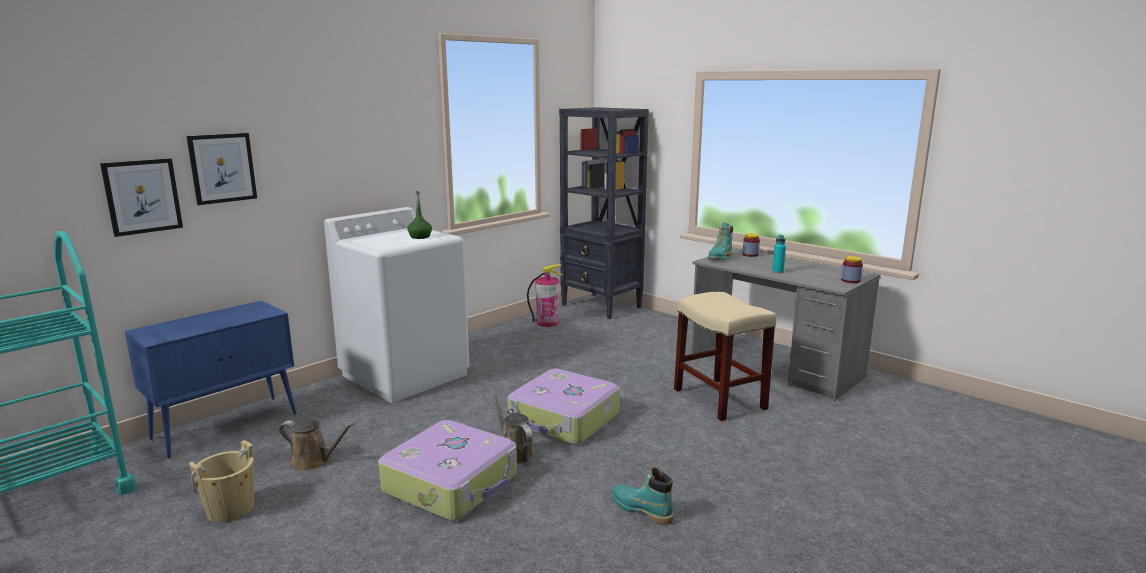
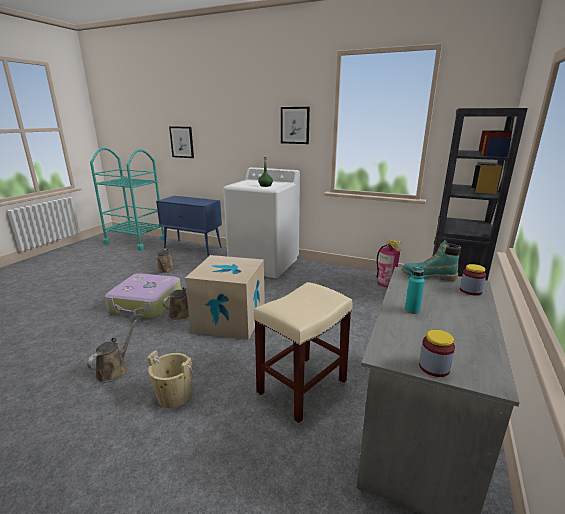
camera: 70 degrees right, 5 degrees up
(222, 168) = (209, 133): picture -> picture (295, 125)
(230, 509) = (126, 267): beige bucket -> beige bucket (174, 396)
(564, 420) = (229, 320): suitcase -> cardboard box
(641, 510) = (114, 370): turquoise boot -> brown watering can

